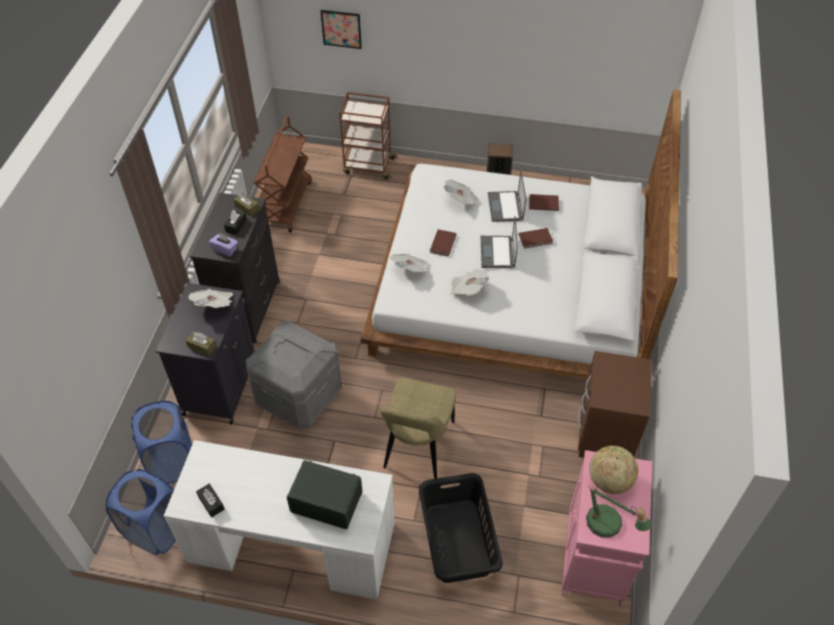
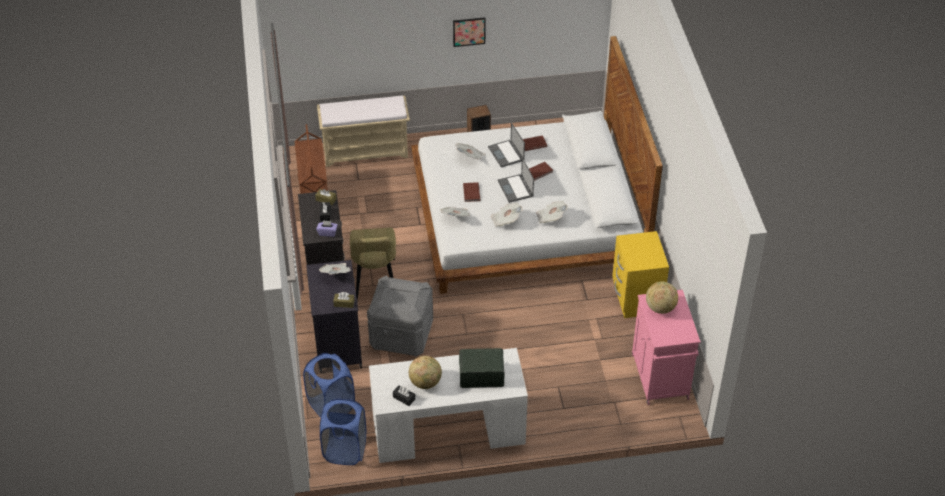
camera: 20 degrees left, 5 degrees down
(250, 488) = (425, 382): none -> globe
(341, 29) = (335, 44): picture -> picture (469, 31)
(368, 166) = (366, 151): brown cart -> beige bench
(417, 448) = (508, 345): beige chair -> beige chair (375, 281)
(457, 541) = (563, 394): black laundry basket -> none
(524, 301) = (550, 217): none -> newspaper
(604, 433) = (636, 298): brown nightstand -> yellow nightstand
(608, 526) = (670, 333): table lamp -> none

